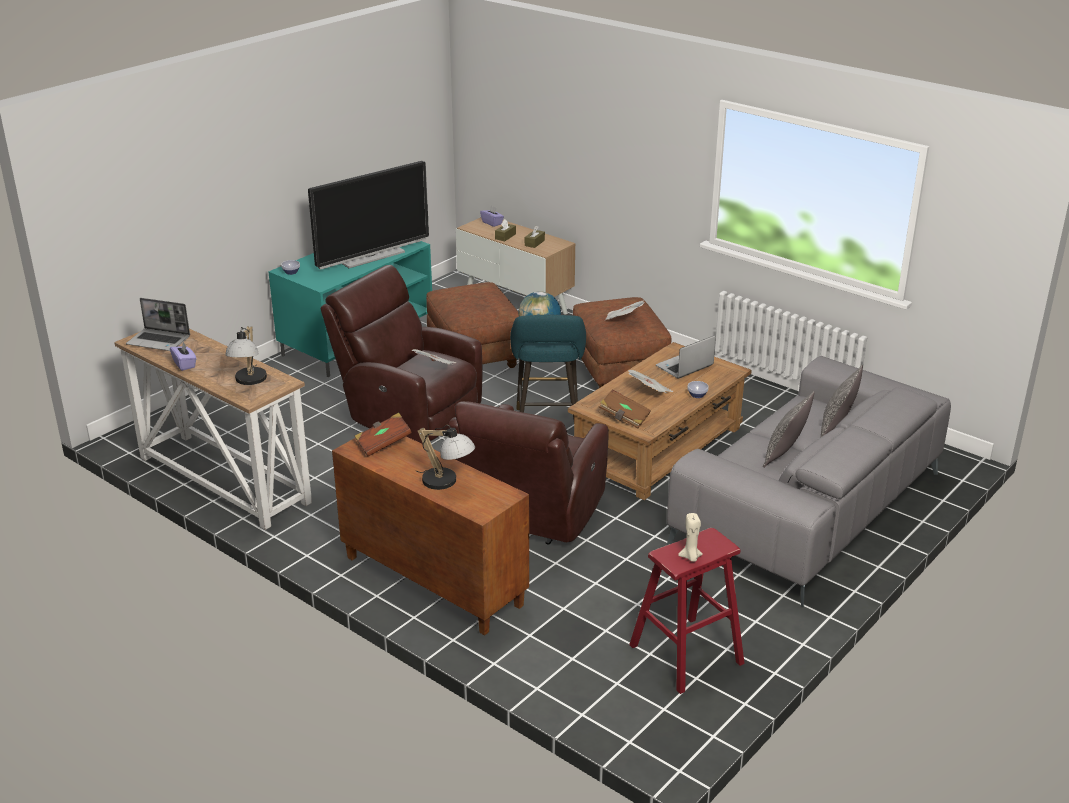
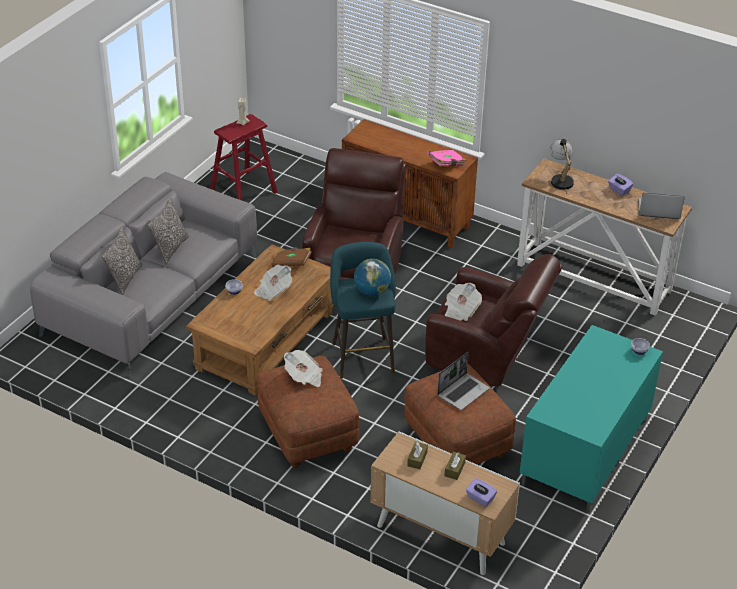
camera: 170 degrees right, 10 degrees up
(372, 257) = (575, 385): television -> none
(383, 444) = (446, 164): brown book -> pink book
(447, 483) = (393, 141): table lamp -> none
(684, 367) = (244, 322): laptop -> laptop (463, 392)

